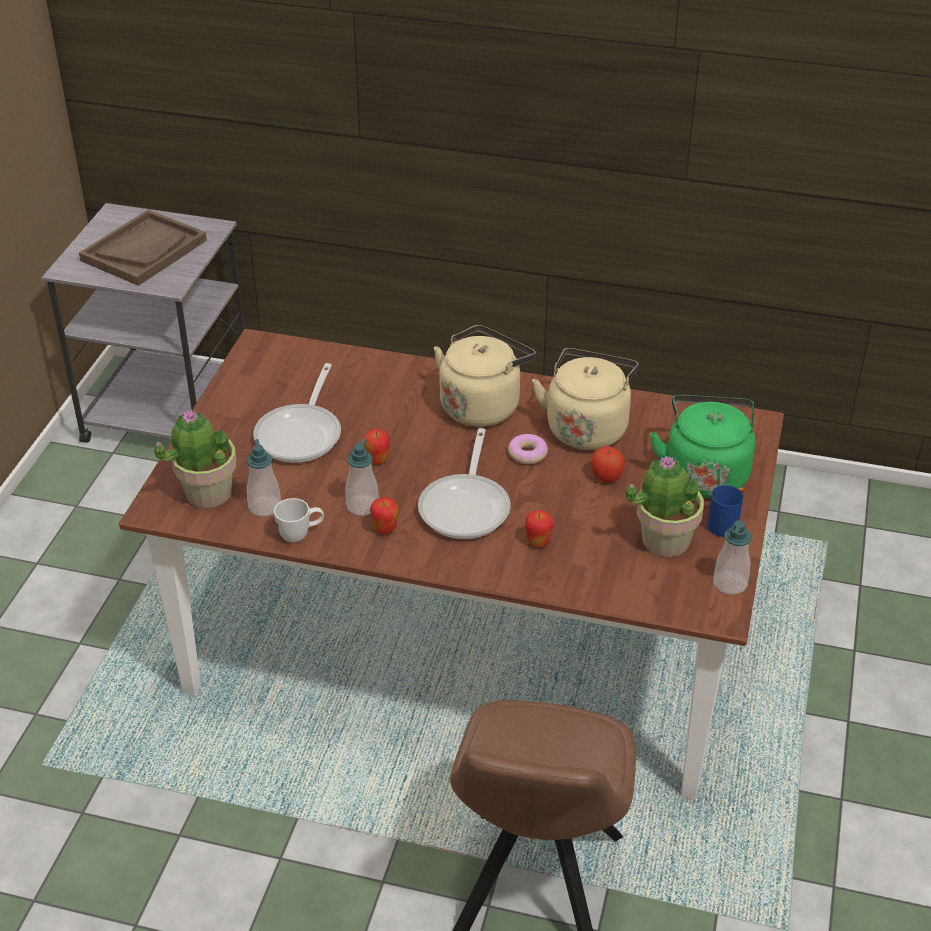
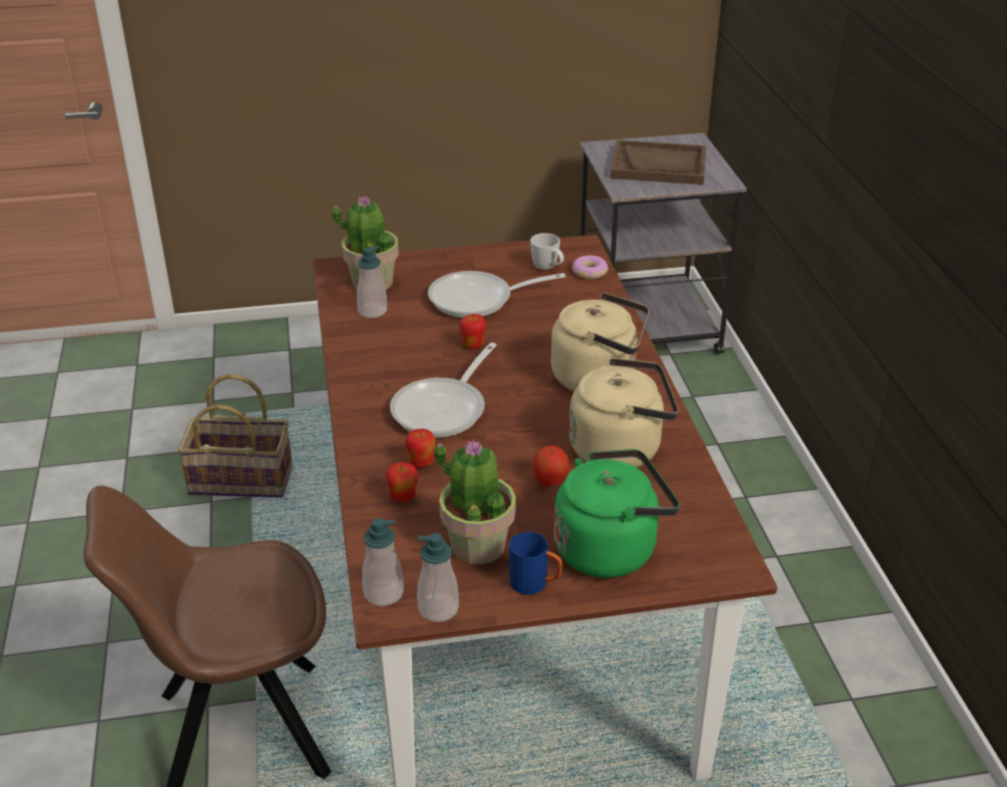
camera: 65 degrees right, 5 degrees down
(161, 798) = (242, 479): none -> basket
(301, 535) = (349, 337): white mug -> white mug (548, 268)
(362, 506) = (406, 355): soap dispenser -> soap dispenser (383, 593)
(385, 529) = (383, 375): apple -> apple (403, 497)
(467, 506) = (444, 409): frying pan -> frying pan turned 45 degrees counterclockwise
(527, 454) = (547, 423): donut -> donut (589, 272)

